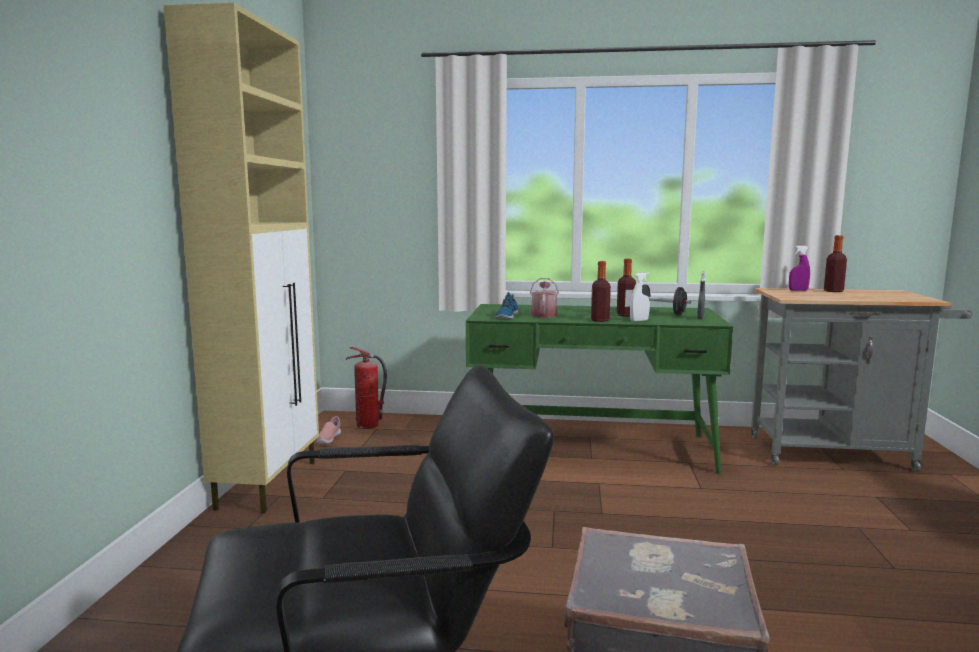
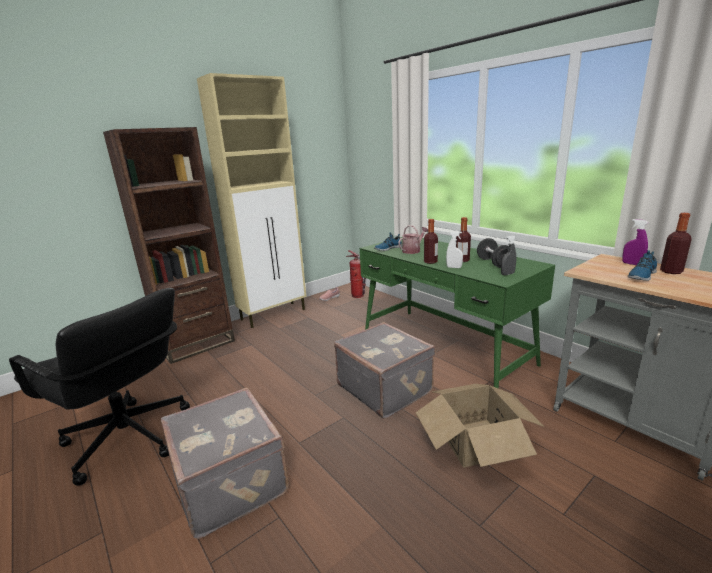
camera: 45 degrees right, 10 degrees up
(192, 573) = (196, 344): none -> brown bookcase
(613, 506) = (385, 388): none -> grey suitcase
(774, 512) = (475, 441): none -> cardboard box
(828, 295) = (641, 275): none -> shoe

